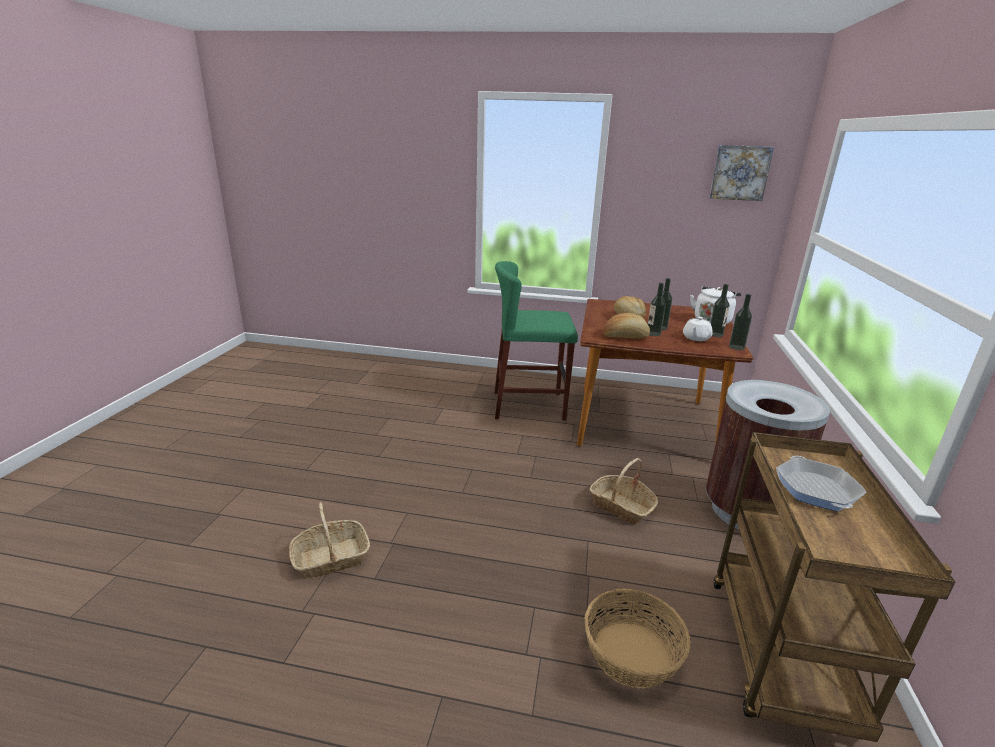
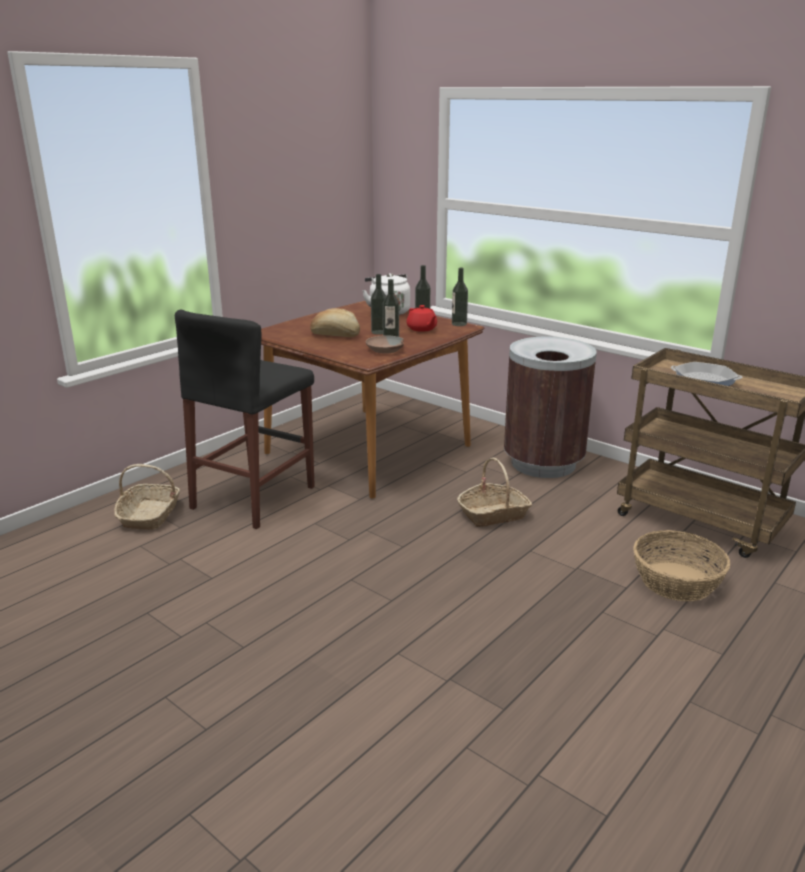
camera: 60 degrees left, 0 degrees up
(331, 559) = (444, 740): basket -> basket (150, 515)
(529, 405) = (254, 497): green stool -> black stool
(625, 337) = (385, 350): bread -> brown bowl
(696, 338) = (422, 329): white teapot -> red teapot
(740, 173) = (330, 147): picture -> none

